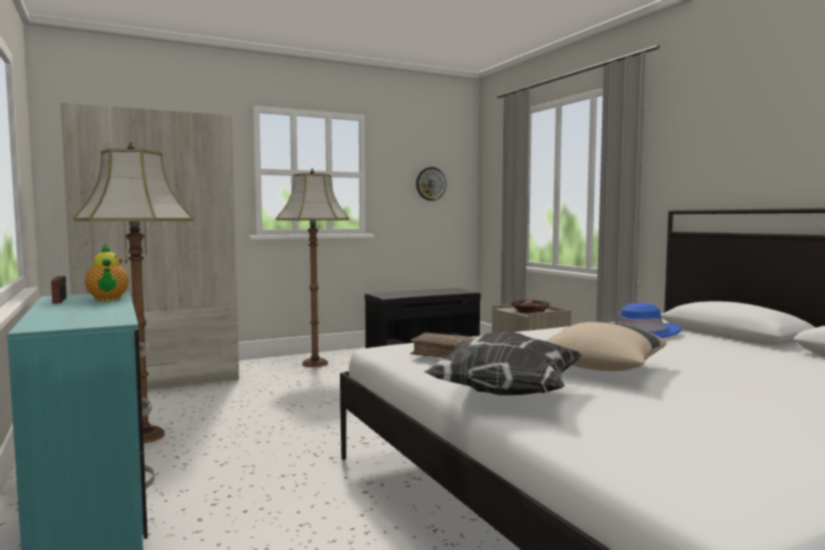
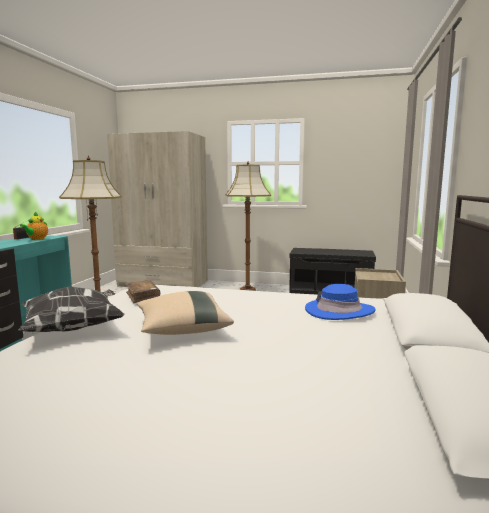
camera: 40 degrees right, 5 degrees up
(430, 184) = (359, 167): wall clock -> none
(530, 311) = (374, 277): bowl -> none

